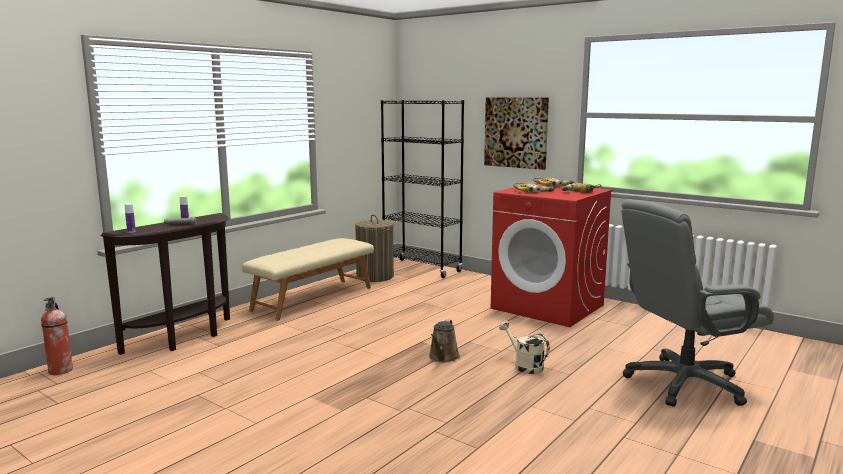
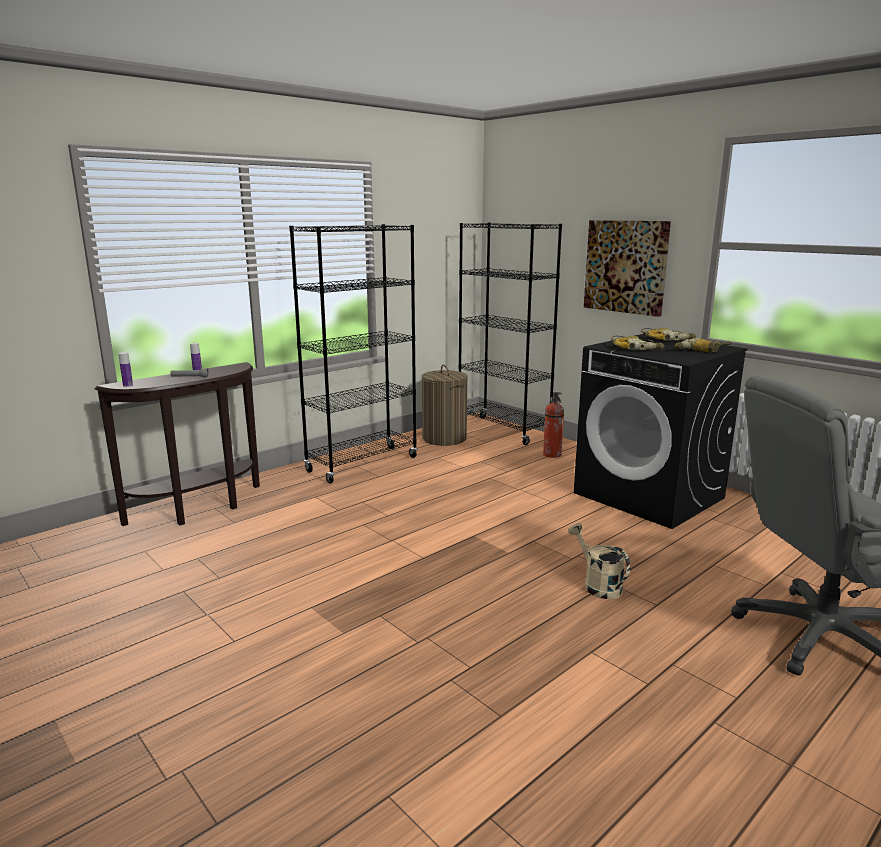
camera: 10 degrees right, 5 degrees up
(60, 371) = (51, 543): fire extinguisher -> fire extinguisher (552, 455)
(312, 298) = (362, 464): beige bench -> black bookcase
(443, 357) = (494, 562): brown watering can -> none
(548, 307) = (649, 496): red washing machine -> black washing machine

